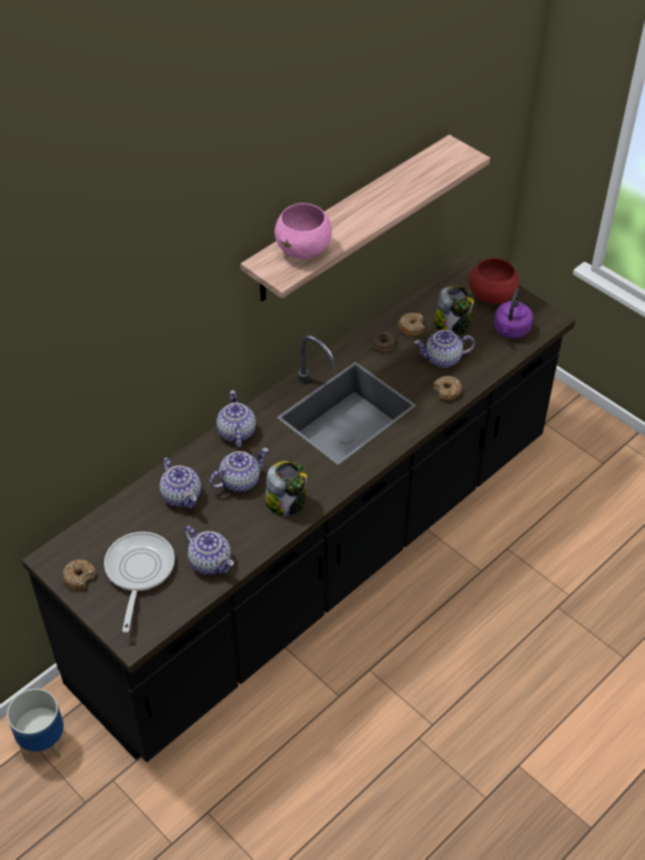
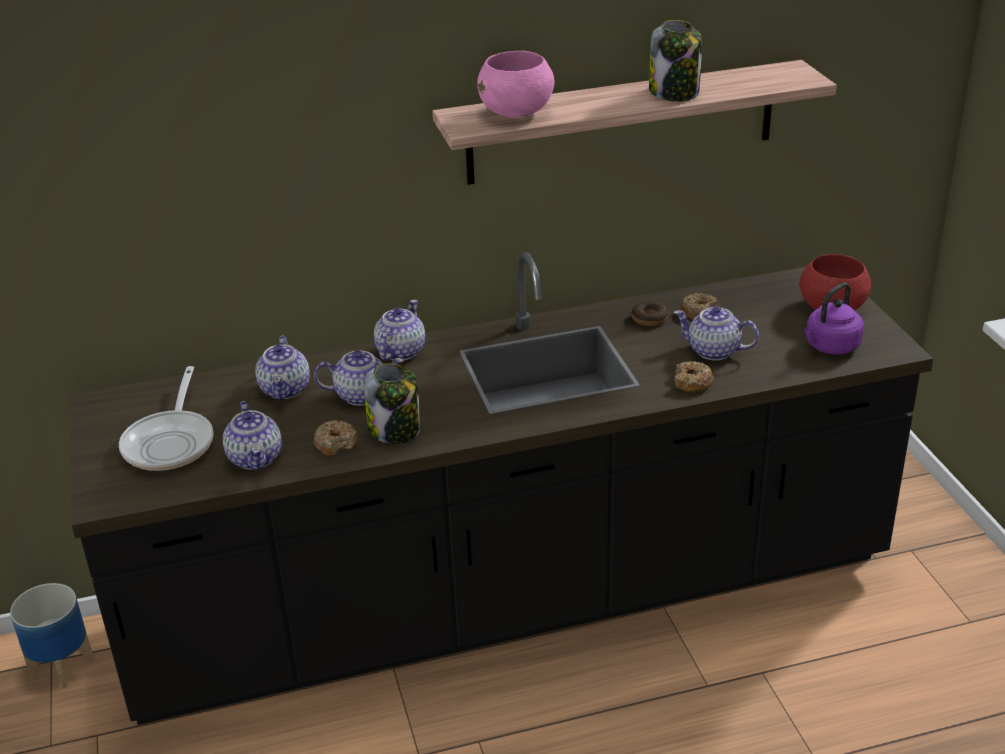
camera: 30 degrees right, 15 degrees down
(79, 577) = (108, 427): donut -> donut (336, 443)
(138, 572) = (171, 442): frying pan -> frying pan turned 150 degrees clockwise
(452, 325) = (755, 323): jar -> jar (674, 93)

